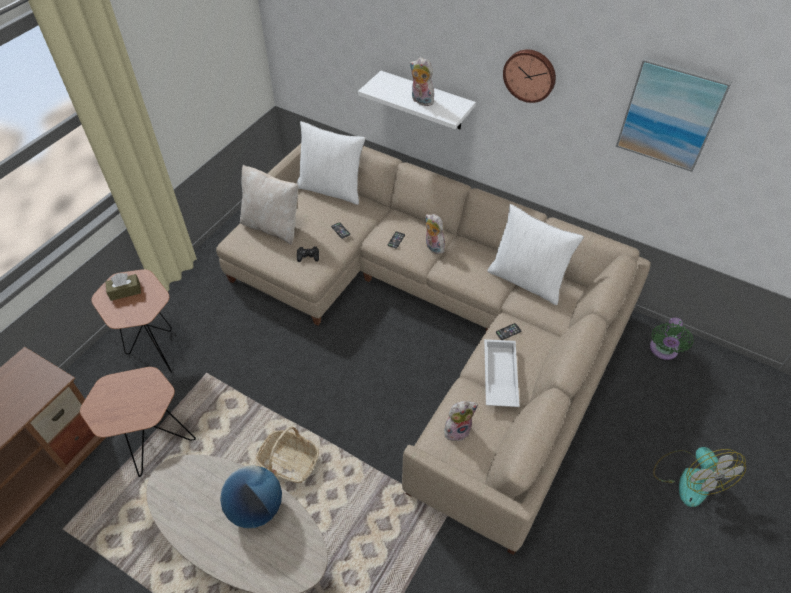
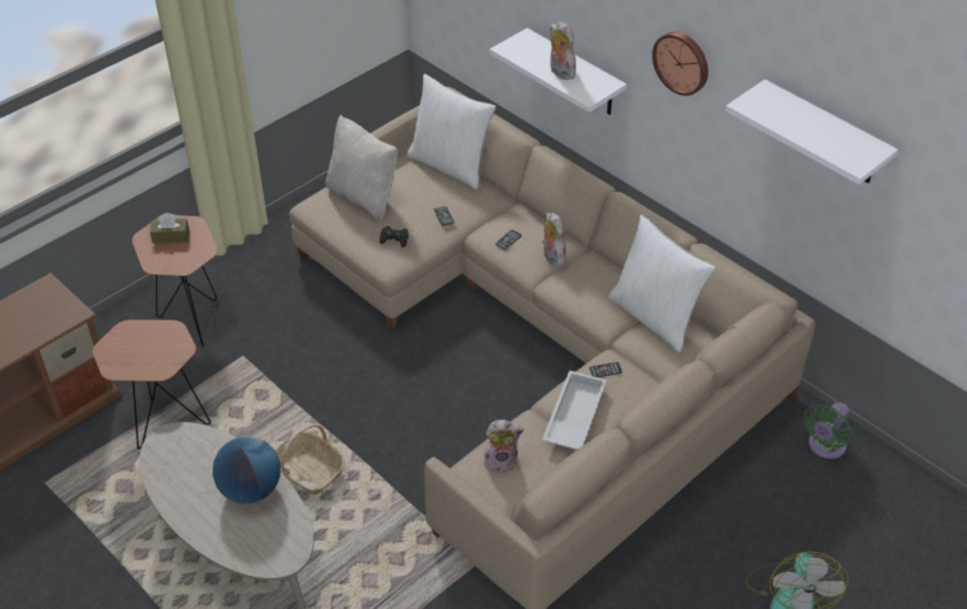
camera: 15 degrees right, 5 degrees down
(670, 114) = (824, 134): picture -> white shelf

